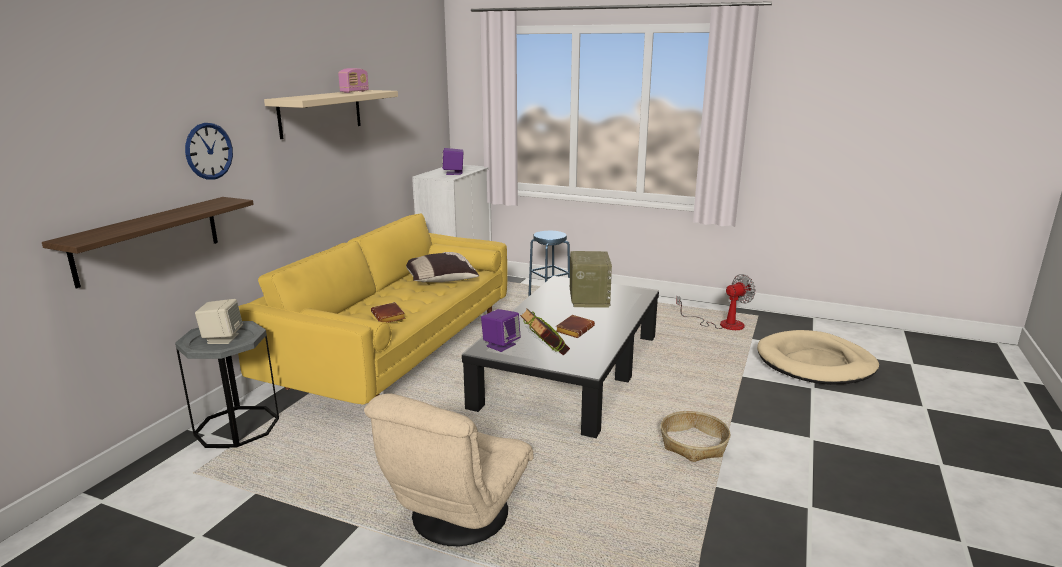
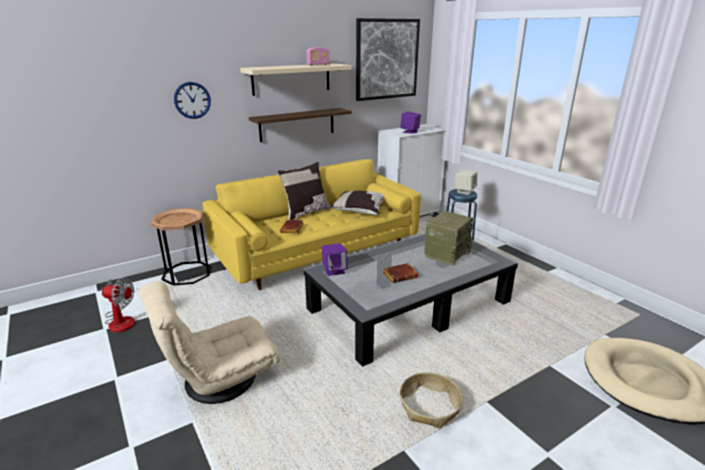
camera: 35 degrees right, 5 degrees up
(148, 239) = (144, 151): shelf -> shelf (297, 124)
(222, 338) = (179, 218): beige speaker -> beige speaker (464, 191)
(237, 427) = (187, 273): grey side table -> brown side table
(377, 296) = (306, 212): none -> pillow
(410, 83) = (387, 59): none -> picture
(544, 354) = (352, 288): book -> none
(722, 324) = (590, 311): fan -> fan (121, 320)

